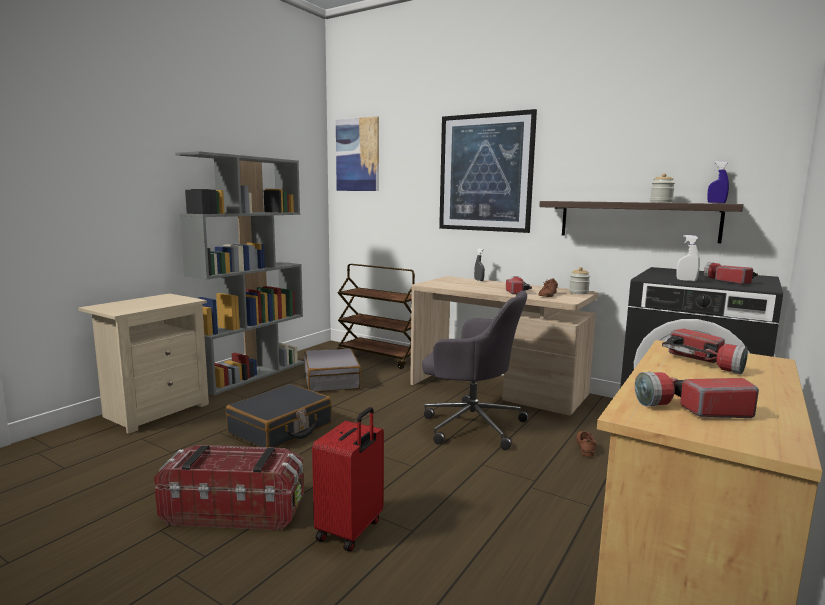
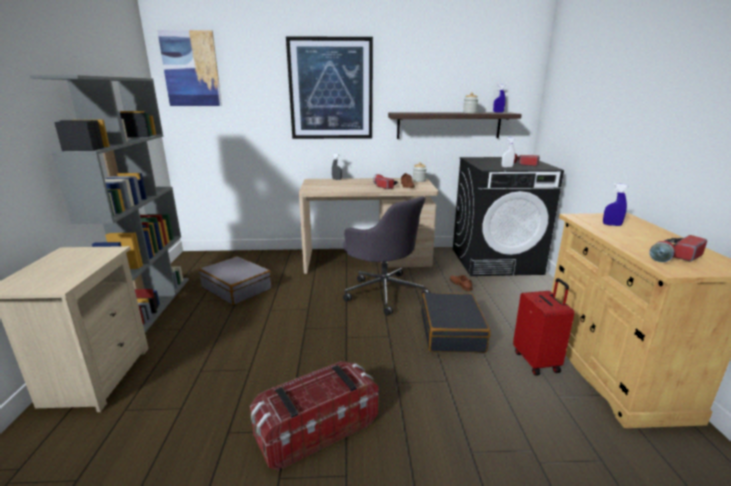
camera: 35 degrees left, 10 degrees up
(281, 429) = (254, 346): black suitcase -> black suitcase (452, 332)
(351, 530) = (413, 399): red suitcase -> red suitcase (537, 361)
(379, 357) = (250, 257): brown cart -> none
(470, 424) = (383, 292): grey office chair -> grey office chair turned 60 degrees clockwise
(705, 363) = (611, 225): flashlight -> blue spray bottle

